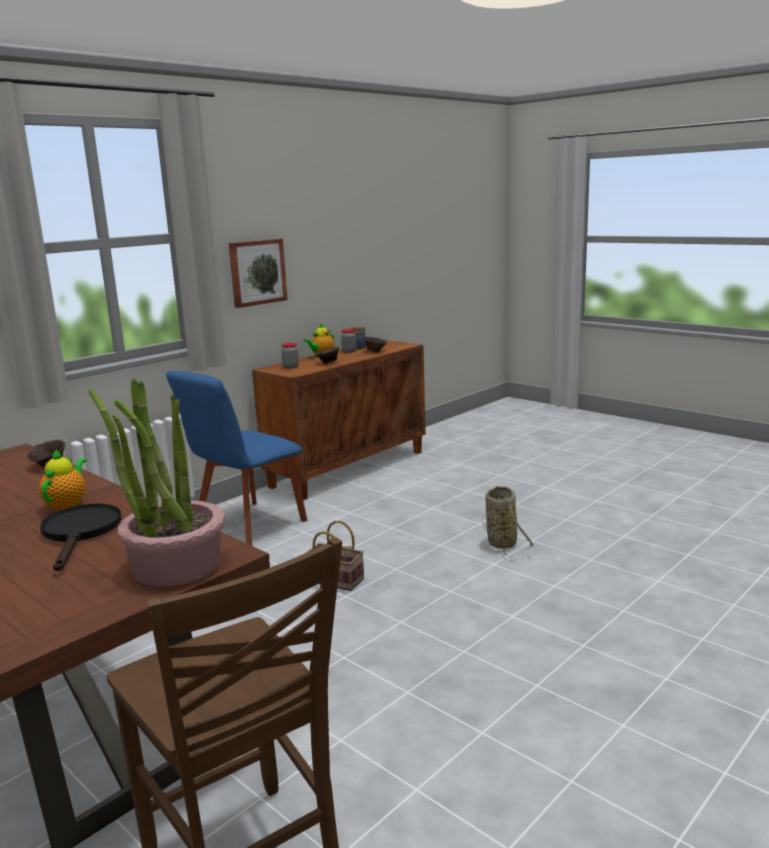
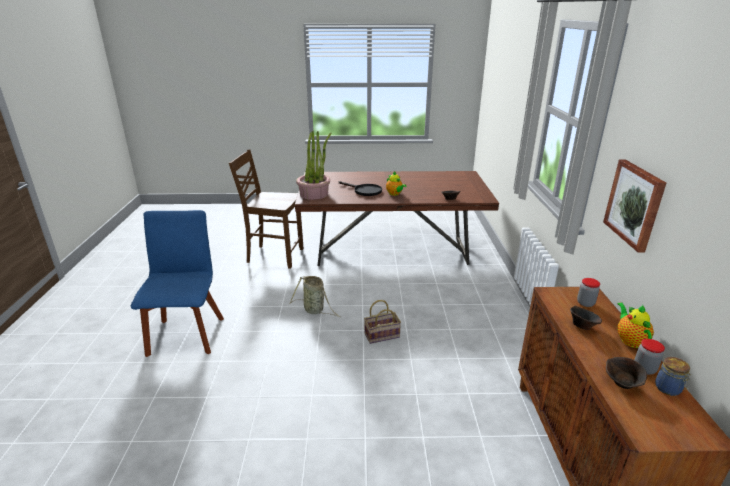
camera: 135 degrees right, 10 degrees up
(246, 526) = (495, 343): blue chair -> blue chair (187, 333)
(501, 542) = (327, 422): basket -> basket (315, 310)

